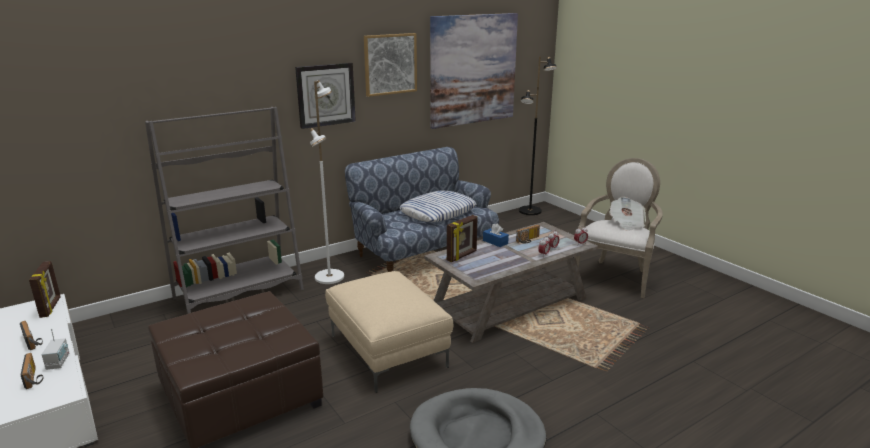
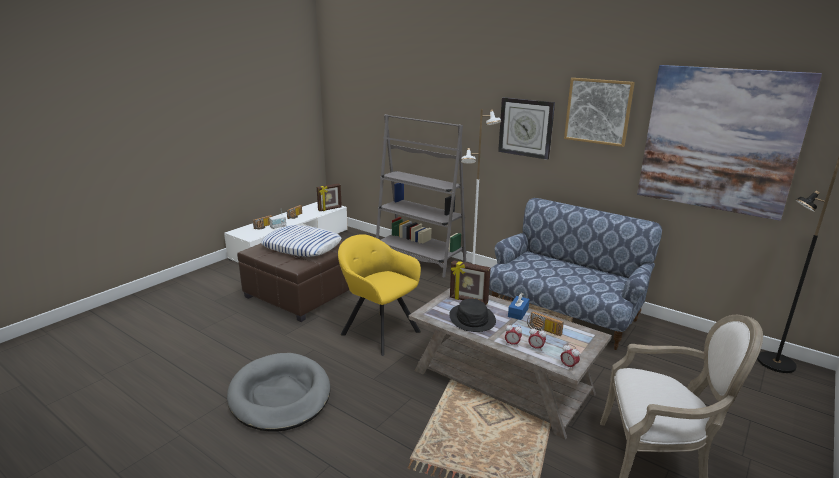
camera: 70 degrees right, 0 degrees up
(386, 351) = (378, 331): beige ottoman -> yellow armchair
(438, 212) = (576, 277): pillow -> pillow (302, 246)
(496, 261) = (472, 319): none -> black hat
(626, 223) = (676, 398): newspaper -> none

